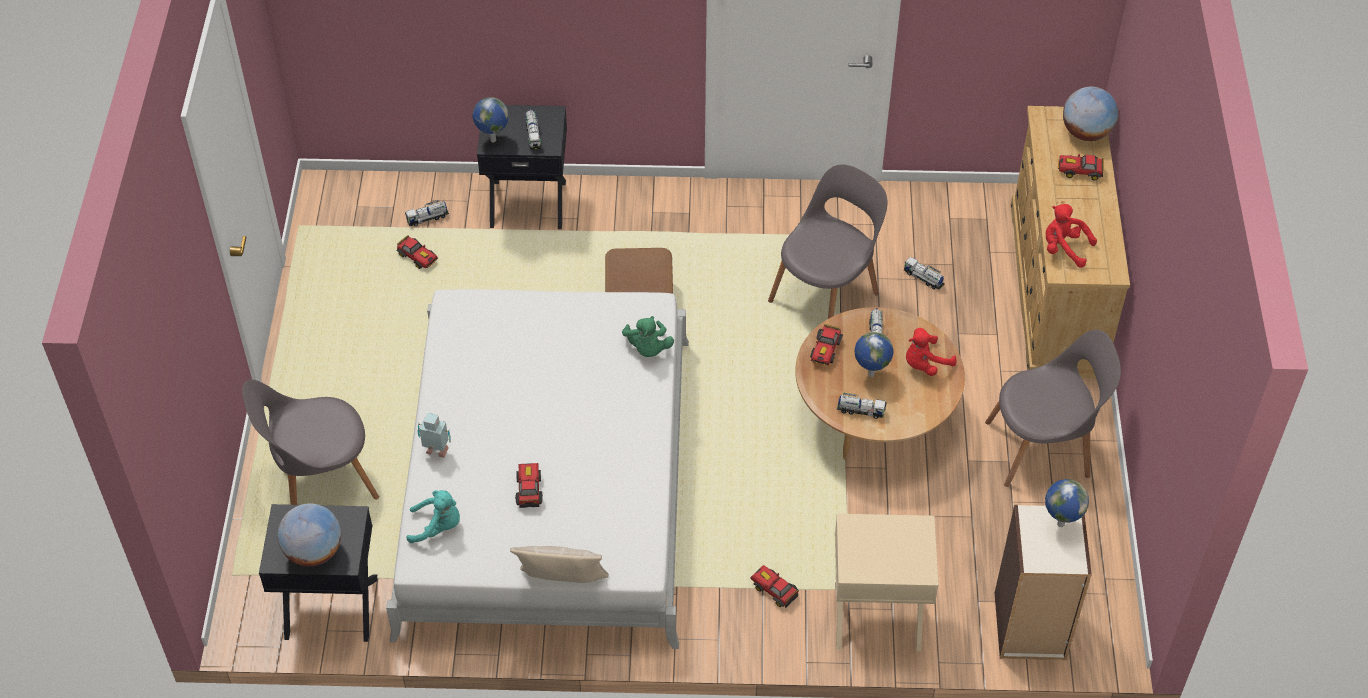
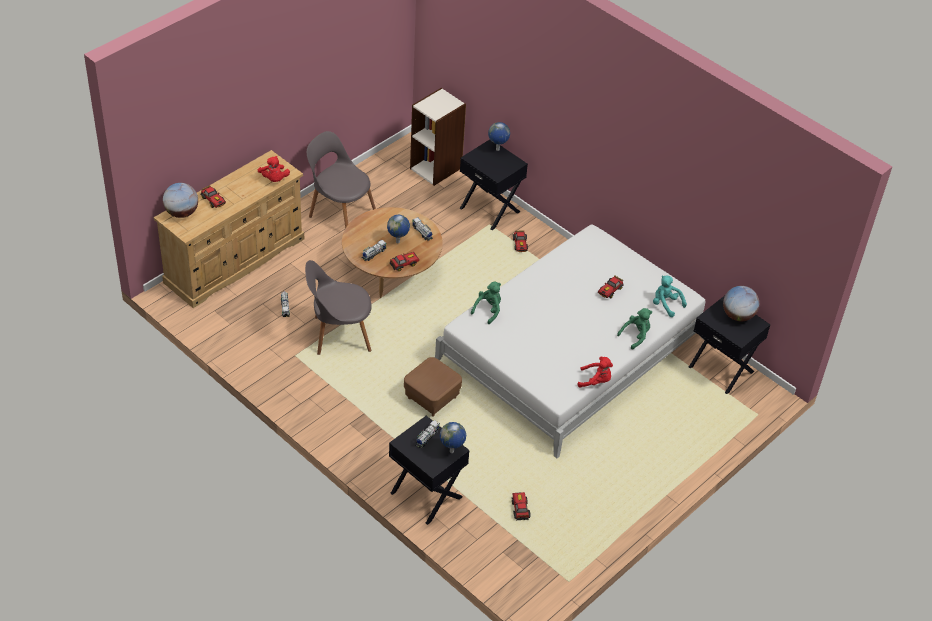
camera: 140 degrees left, 5 degrees down
(320, 480) = (679, 428): grey chair -> none
(427, 218) = (491, 529): toy truck -> none
(437, 452) = (636, 336): toy robot -> green plush toy
(562, 584) = (632, 250): beige pillow -> none
(877, 617) = (490, 209): beige nightstand -> black nightstand
(925, 364) = (369, 229): red plush toy -> red plush toy (596, 381)
(1060, 523) = (429, 106): globe -> globe (497, 150)

